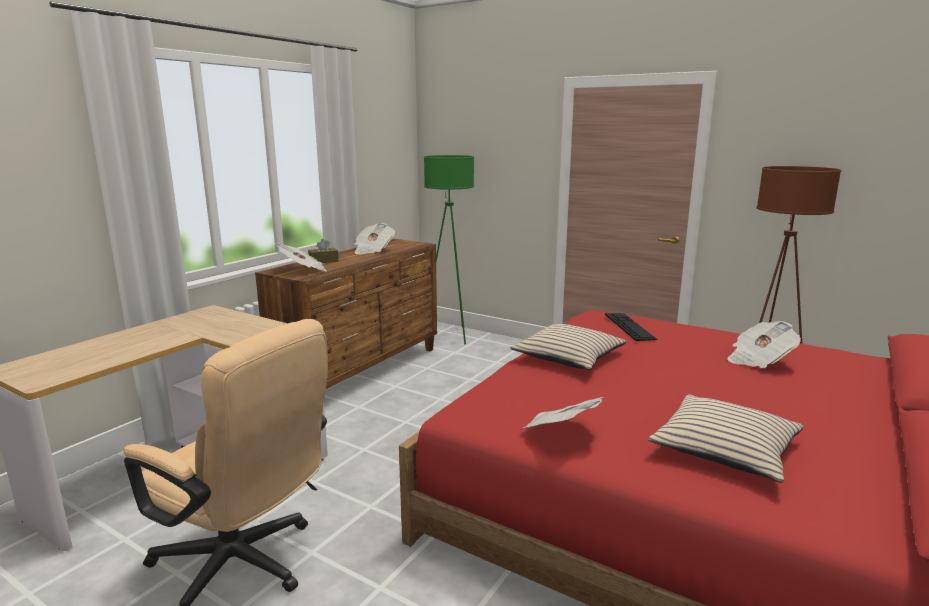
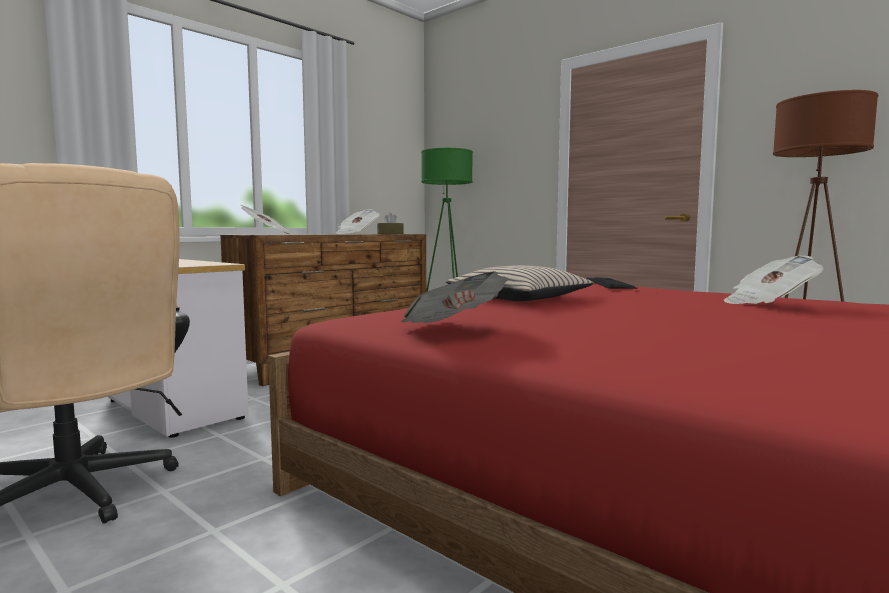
camera: 10 degrees right, 10 degrees down
(323, 261) = (297, 234): brown tissue box -> brown tissue box (390, 234)
(725, 449) = (677, 345): beige pillow -> none

